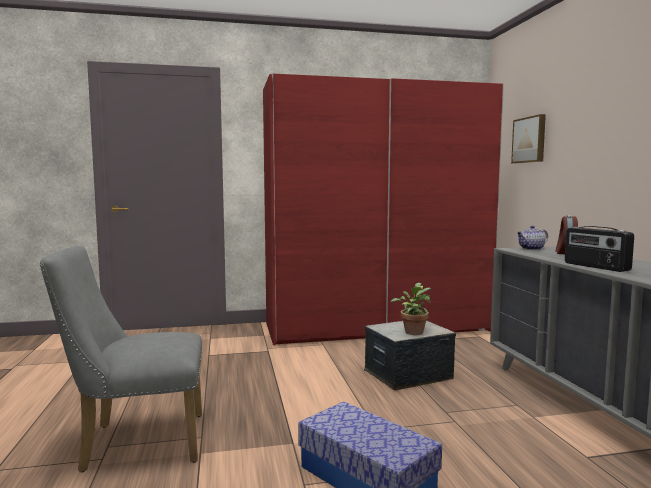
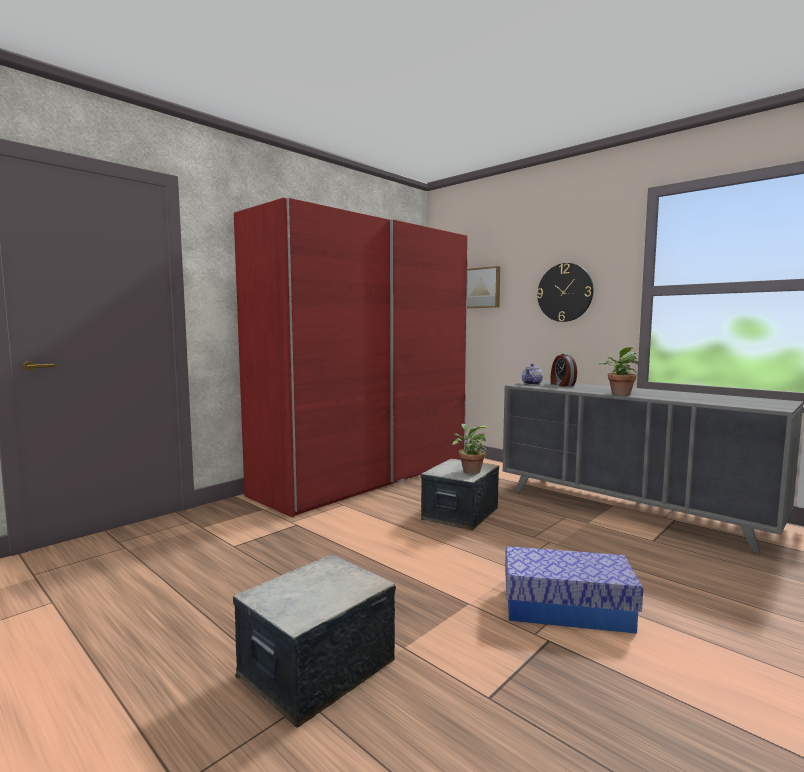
camera: 35 degrees left, 0 degrees up
(135, 443) = (316, 668): grey chair -> storage box
(595, 267) = (619, 394): radio -> potted plant
(604, 140) = (564, 292): none -> wall clock

